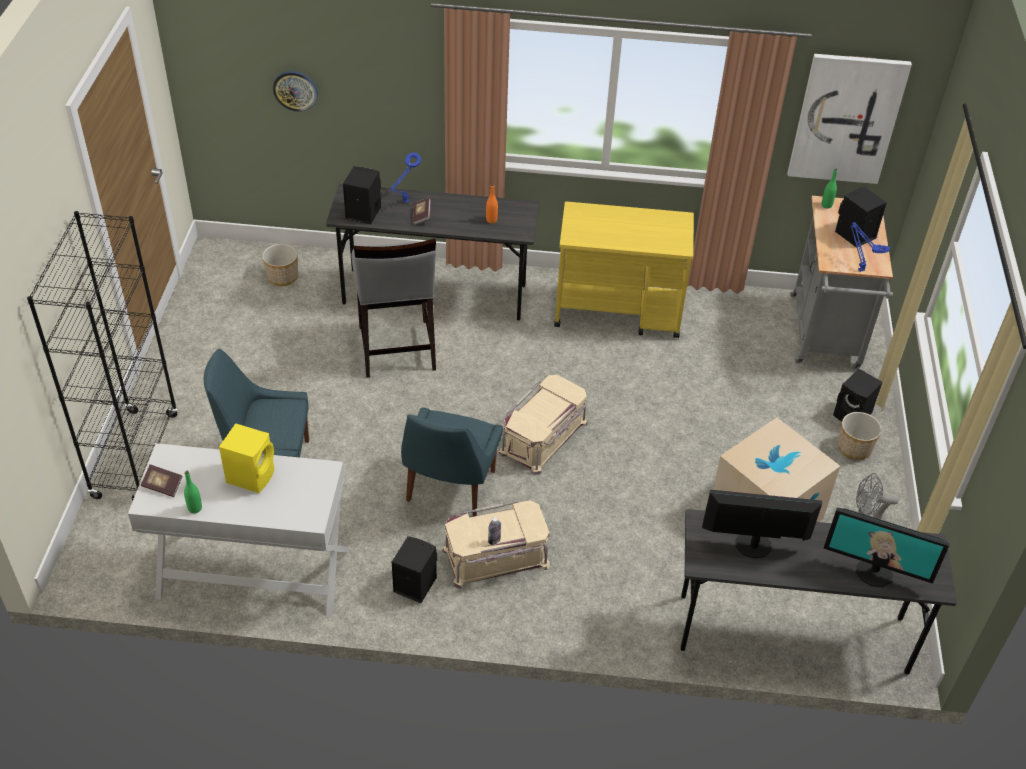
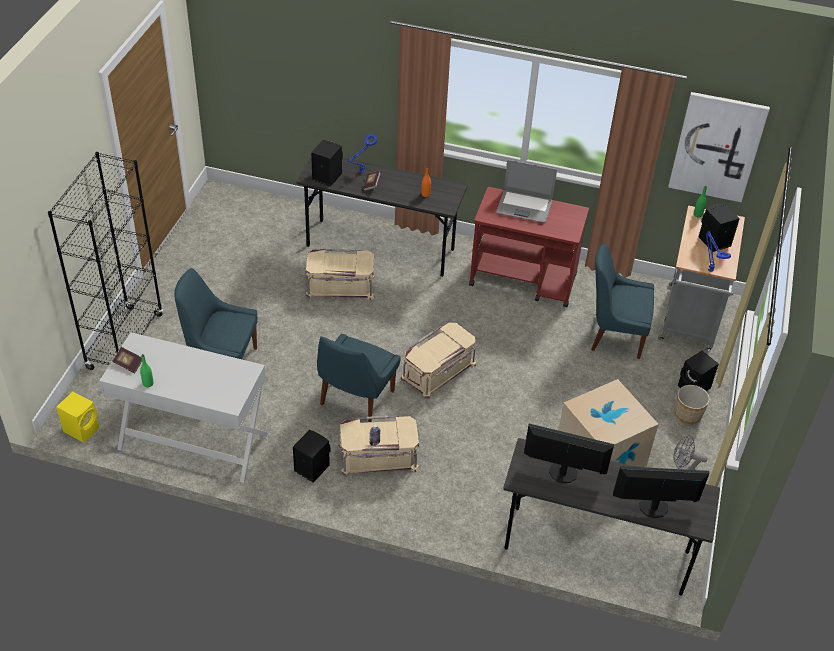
camera: 10 degrees right, 0 degrees up
(252, 475) = (195, 365): yellow speaker -> yellow speaker (82, 429)
(282, 277) = (265, 219): planter -> none
(295, 90) = (287, 75): wall clock -> none
(396, 349) = (340, 286): grey stool -> beige storage box
(616, 220) = (524, 206): none -> laptop
(618, 312) = (524, 280): yellow cart -> red cart
(743, 364) = (614, 335): none -> blue chair
(874, 572) = (653, 507): monitor -> monitor turned 150 degrees clockwise

